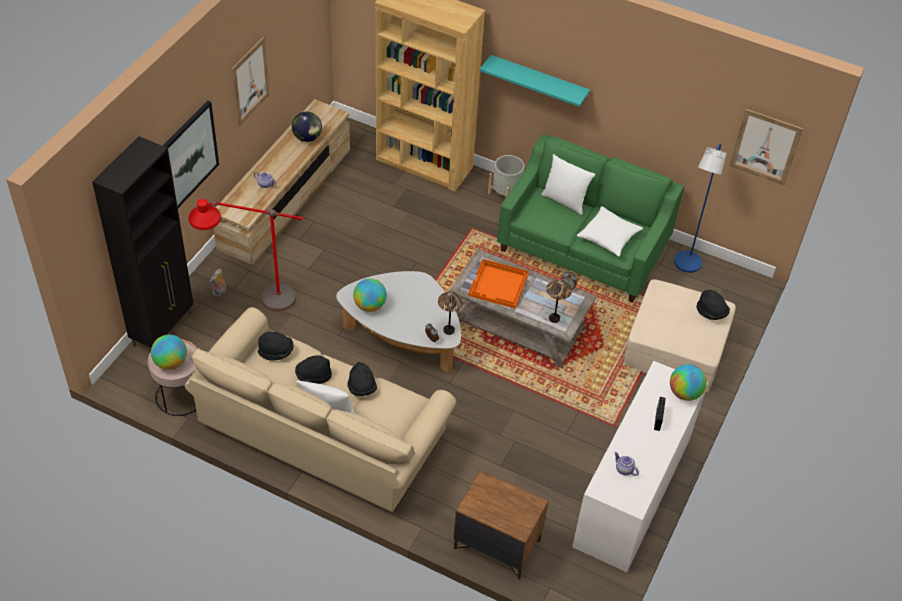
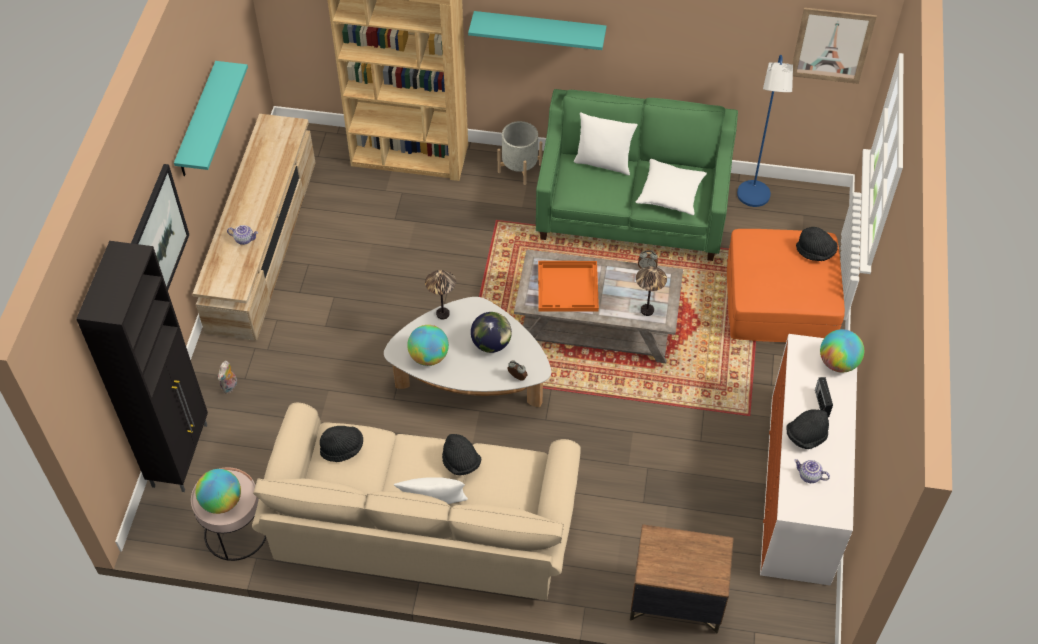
camera: 15 degrees left, 5 degrees up
(250, 81) = (198, 121): picture -> turquoise shelf
(254, 304) = (279, 390): red floor lamp -> none
(307, 138) = (271, 165): globe -> globe (491, 344)
(313, 376) = (398, 465): black hat -> black hat (806, 436)
(448, 330) = (532, 360): table lamp -> table lamp (442, 314)
(676, 347) = (781, 300): beige ottoman -> orange ottoman

